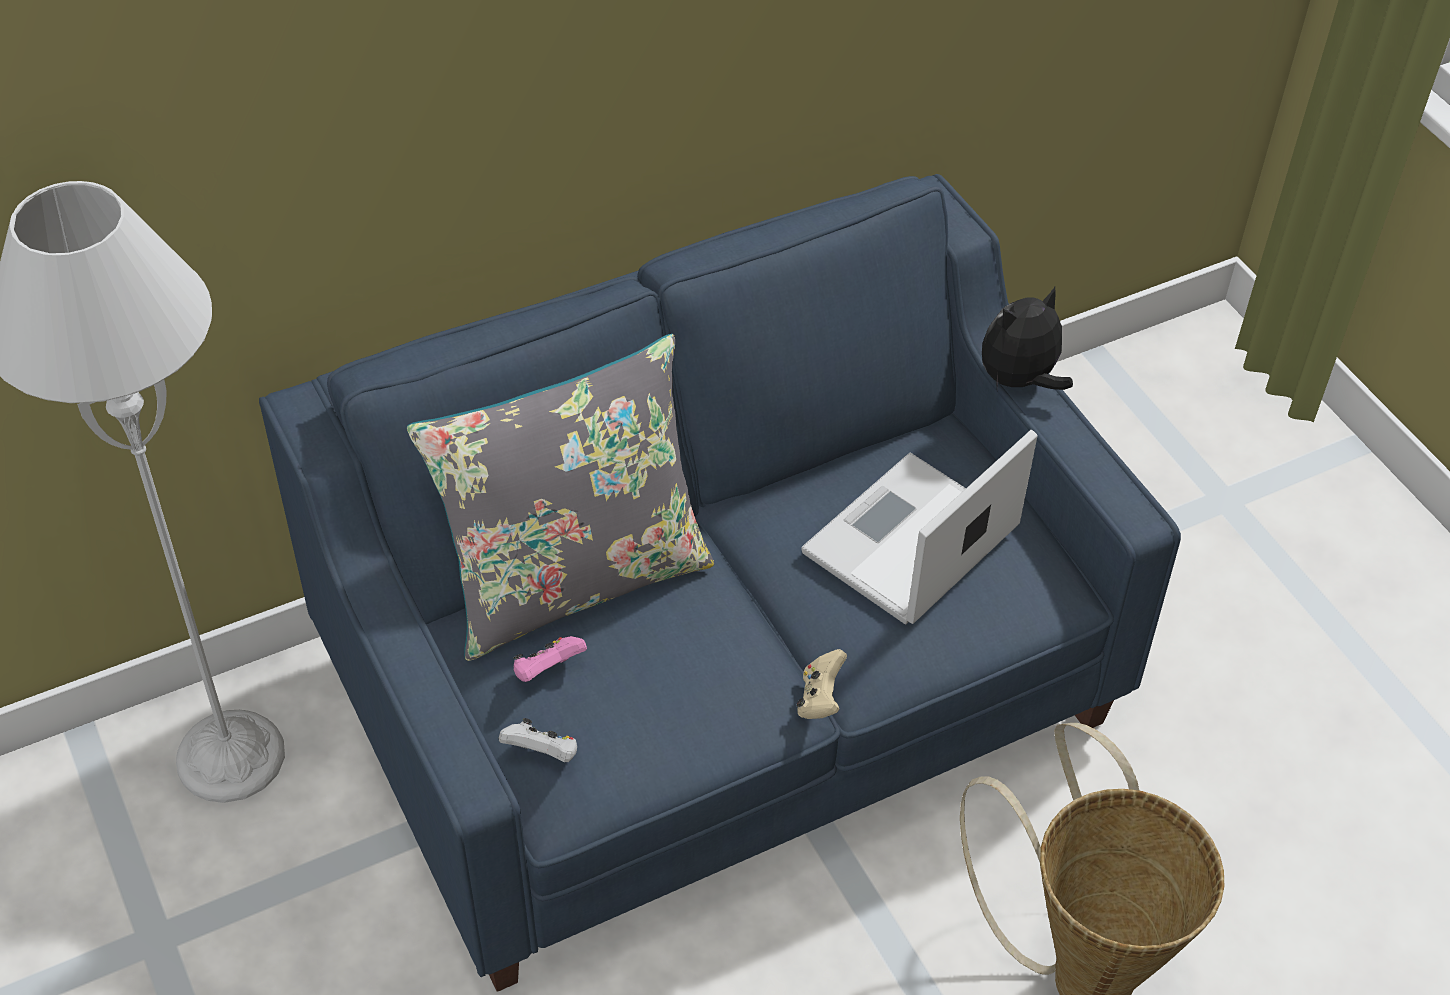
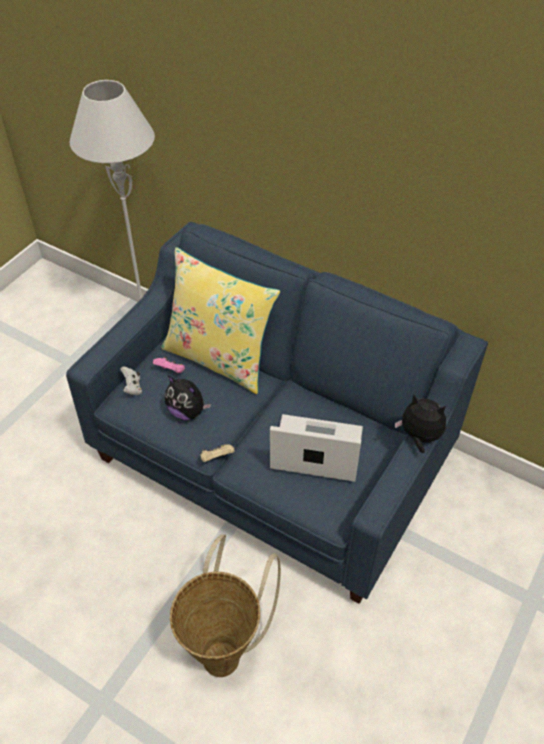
camera: 60 degrees right, 0 degrees up
(573, 579) = (219, 358): grey pillow -> yellow pillow
(679, 690) = (187, 412): none -> plush toy

